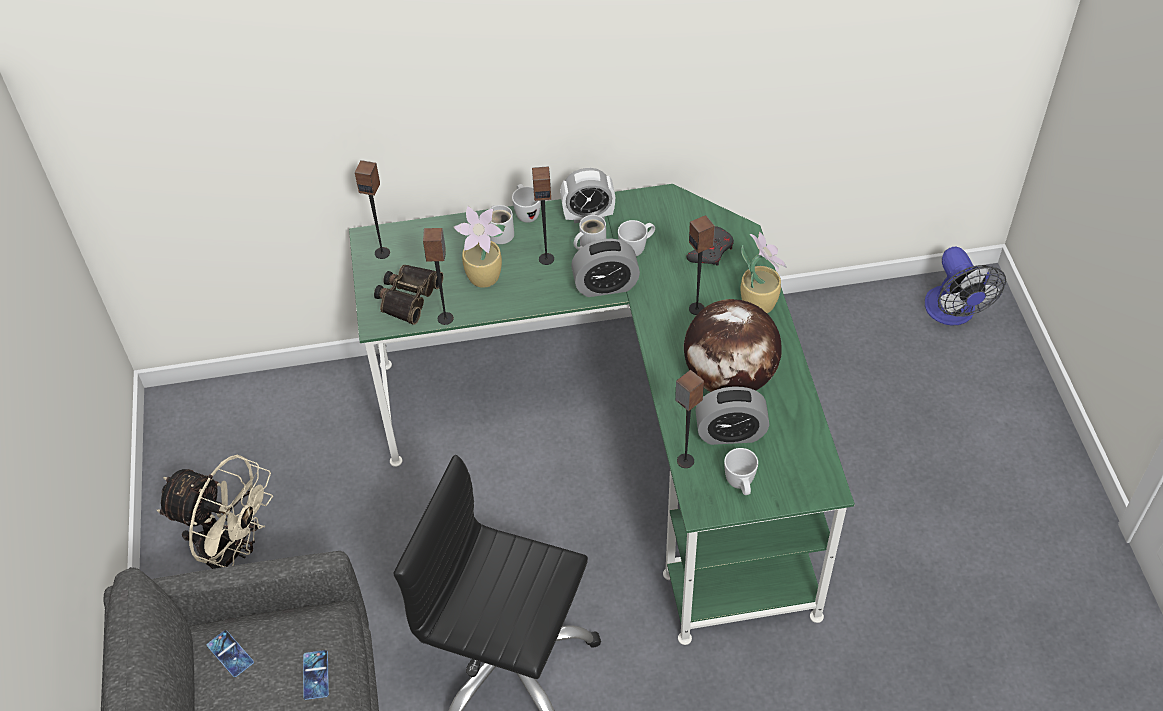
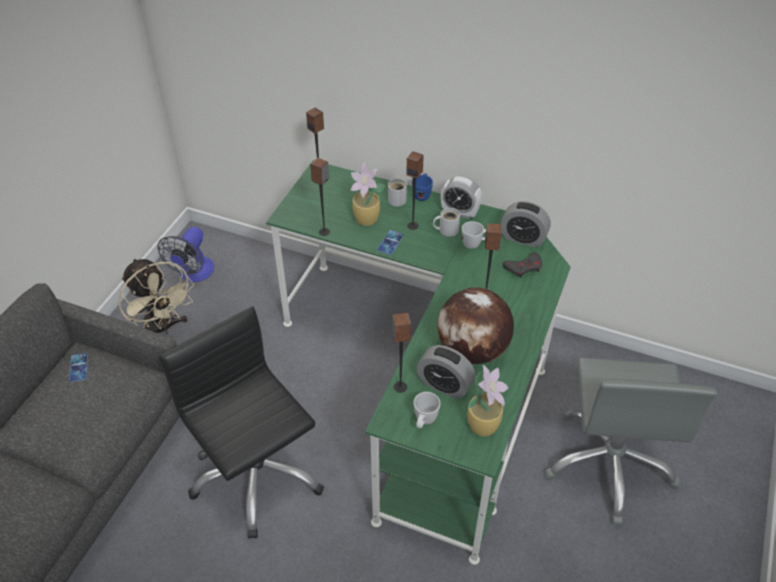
camera: 30 degrees right, 5 degrees down
(316, 675) = (111, 405): phone -> phone (390, 242)
(407, 296) = (313, 210): binoculars -> none
(526, 213) = (422, 195): white mug -> blue mug
(605, 286) = (437, 257): alarm clock -> alarm clock (523, 238)
(758, 303) = (530, 313): potted plant -> potted plant (484, 425)
(883, 432) = (610, 464): none -> grey office chair
(953, 313) = (719, 411): fan -> fan (193, 274)

